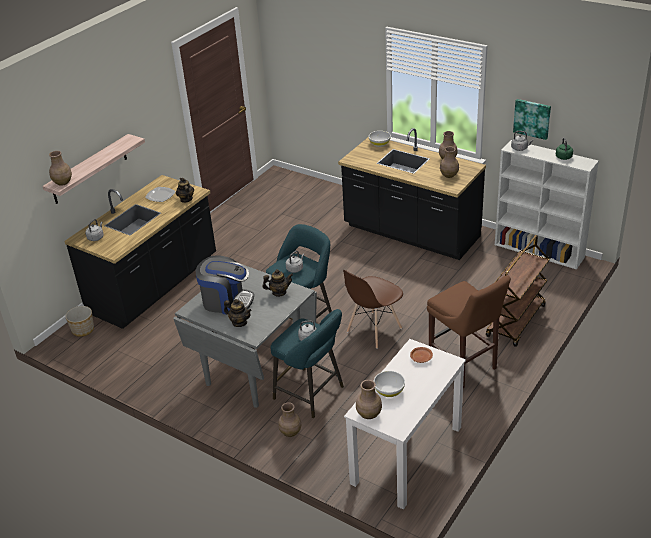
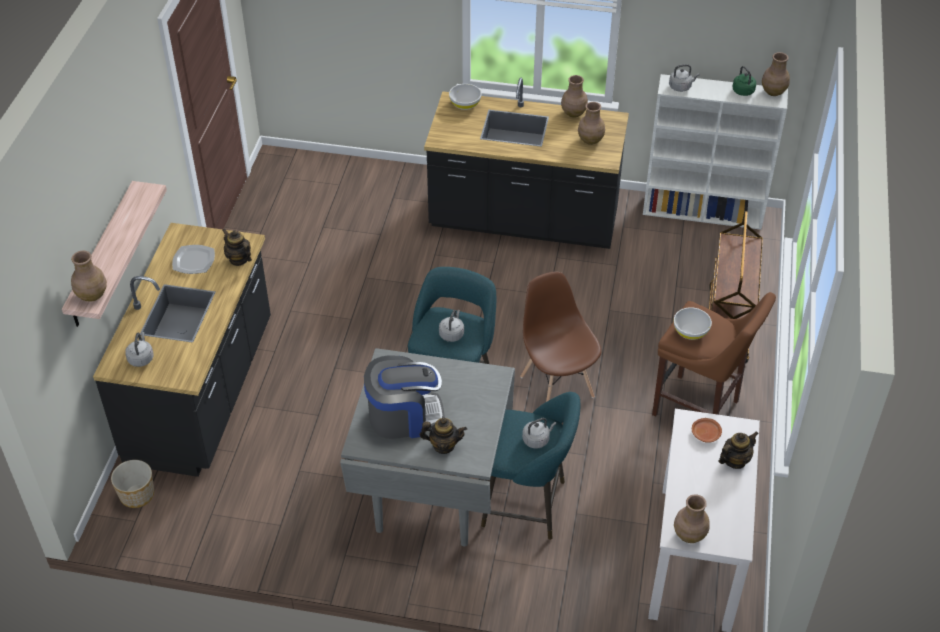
camera: 25 degrees left, 10 degrees up
(279, 292) = (468, 383): teapot -> teapot (735, 460)
(290, 432) = (532, 568): brown vase -> brown vase (773, 91)
(373, 330) = (557, 386): brown chair -> brown chair turned 135 degrees clockwise
(389, 391) = (694, 493): white bowl -> white bowl (690, 331)
(532, 118) = (692, 43): picture -> none

